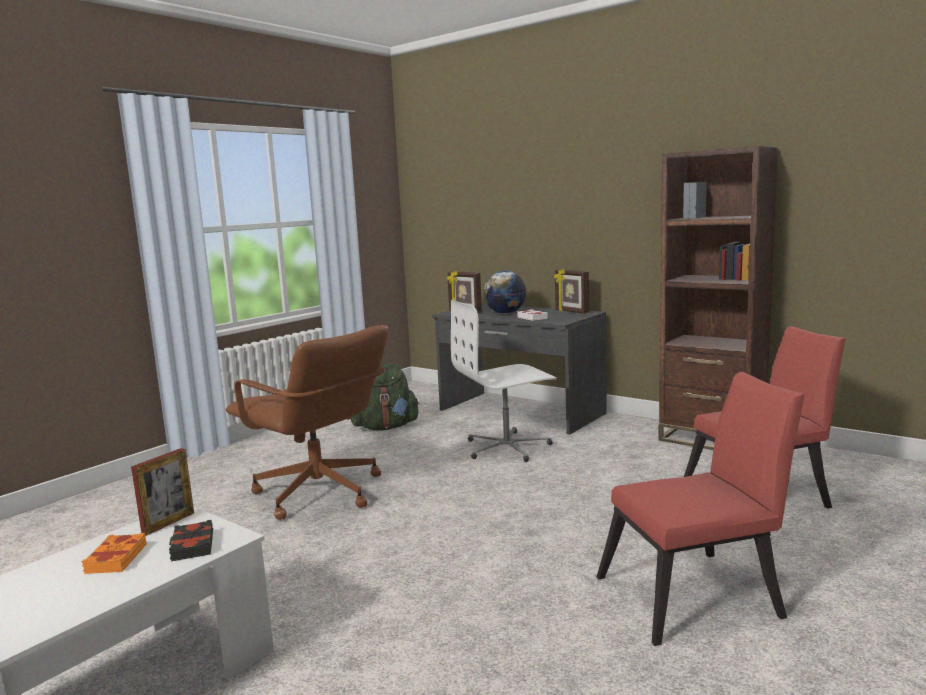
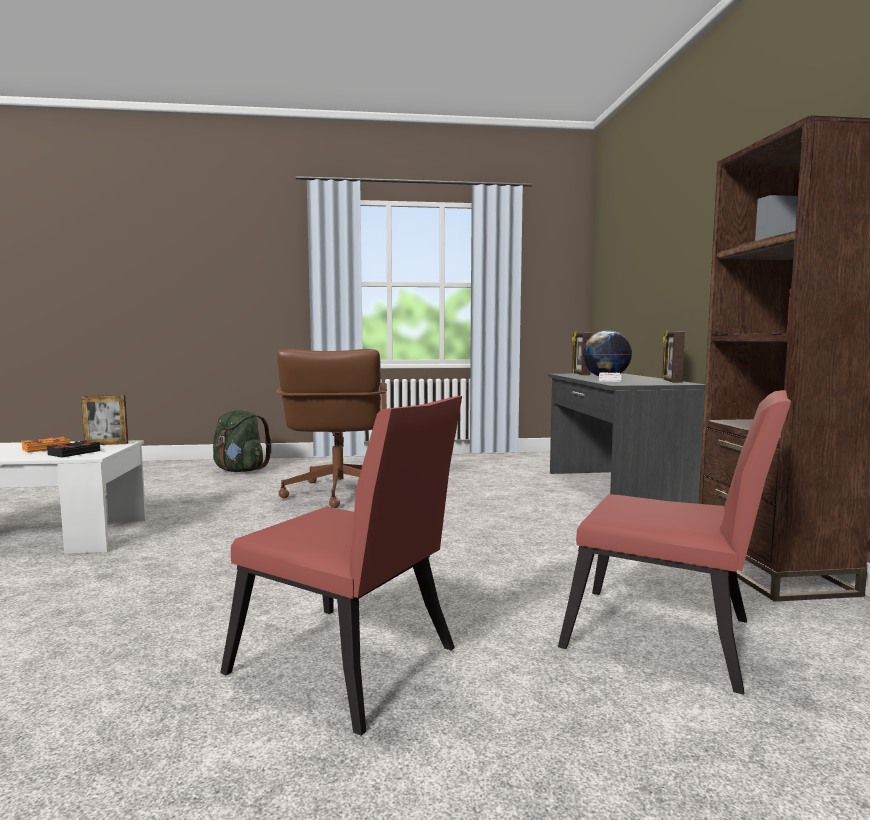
camera: 45 degrees right, 5 degrees down
(385, 427) = (480, 472): green backpack -> green backpack (240, 470)
(507, 447) = (529, 509): white office chair -> none

